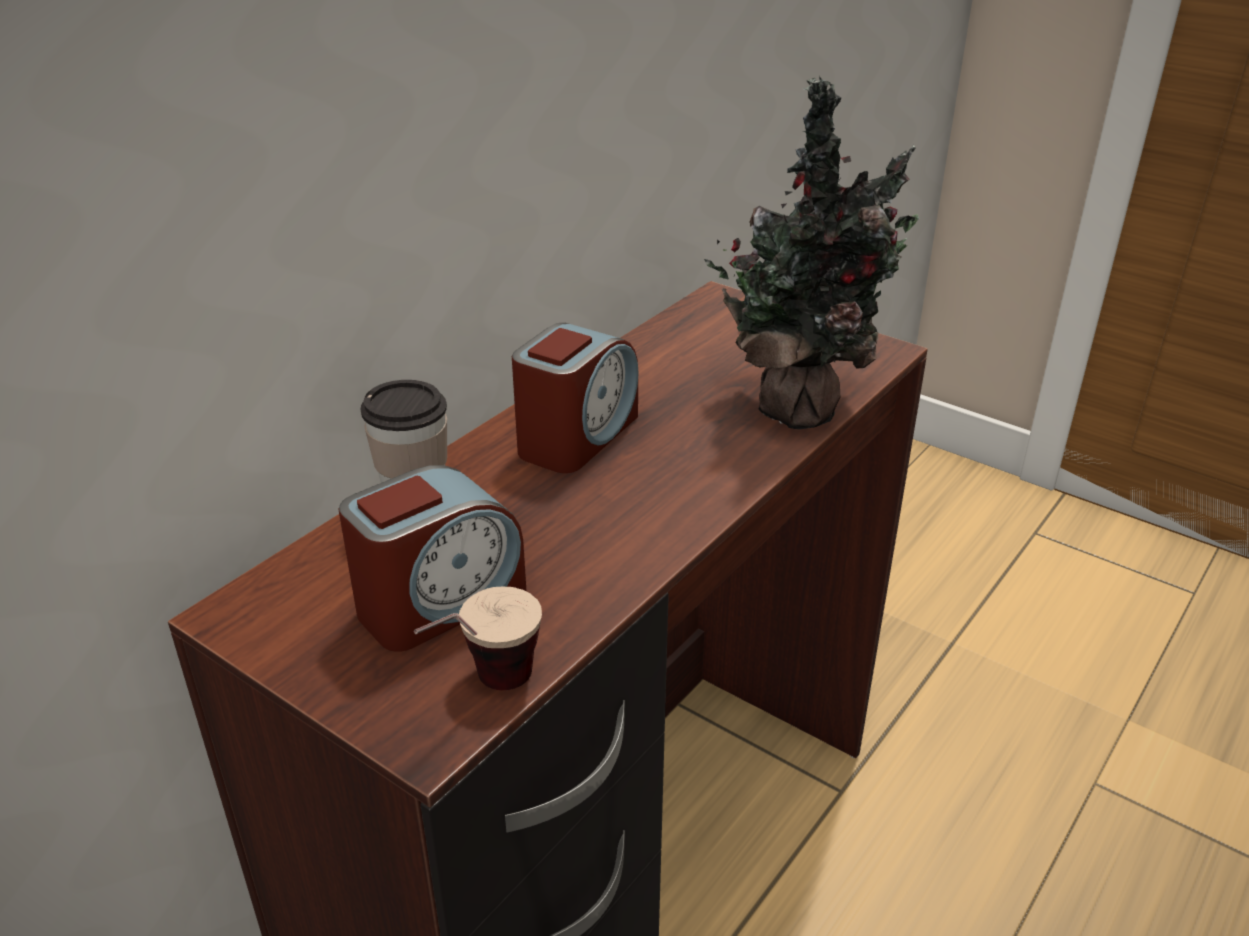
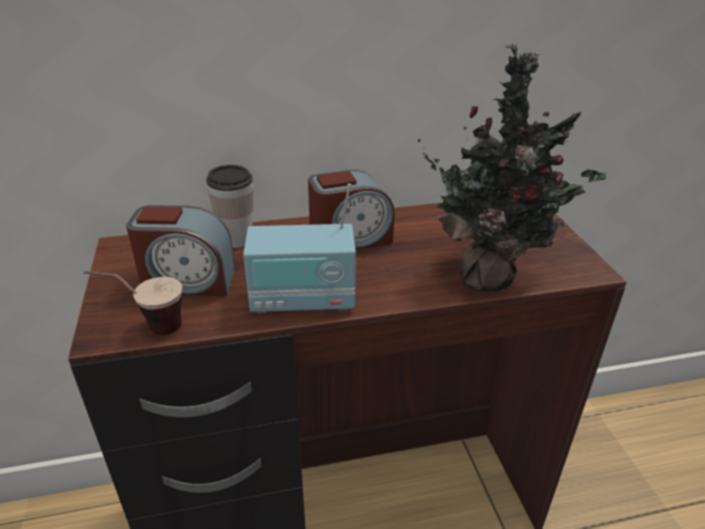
camera: 40 degrees right, 0 degrees up
(635, 542) = (303, 300): none -> radio

